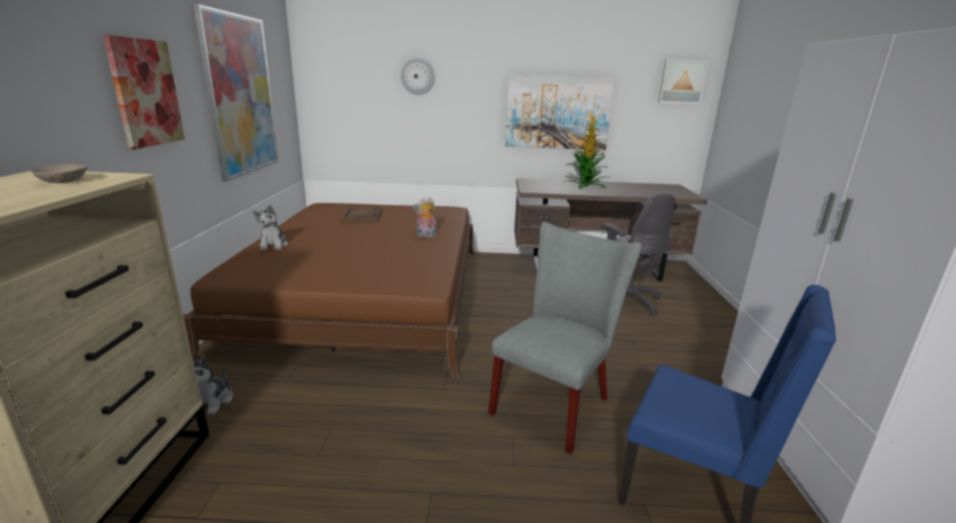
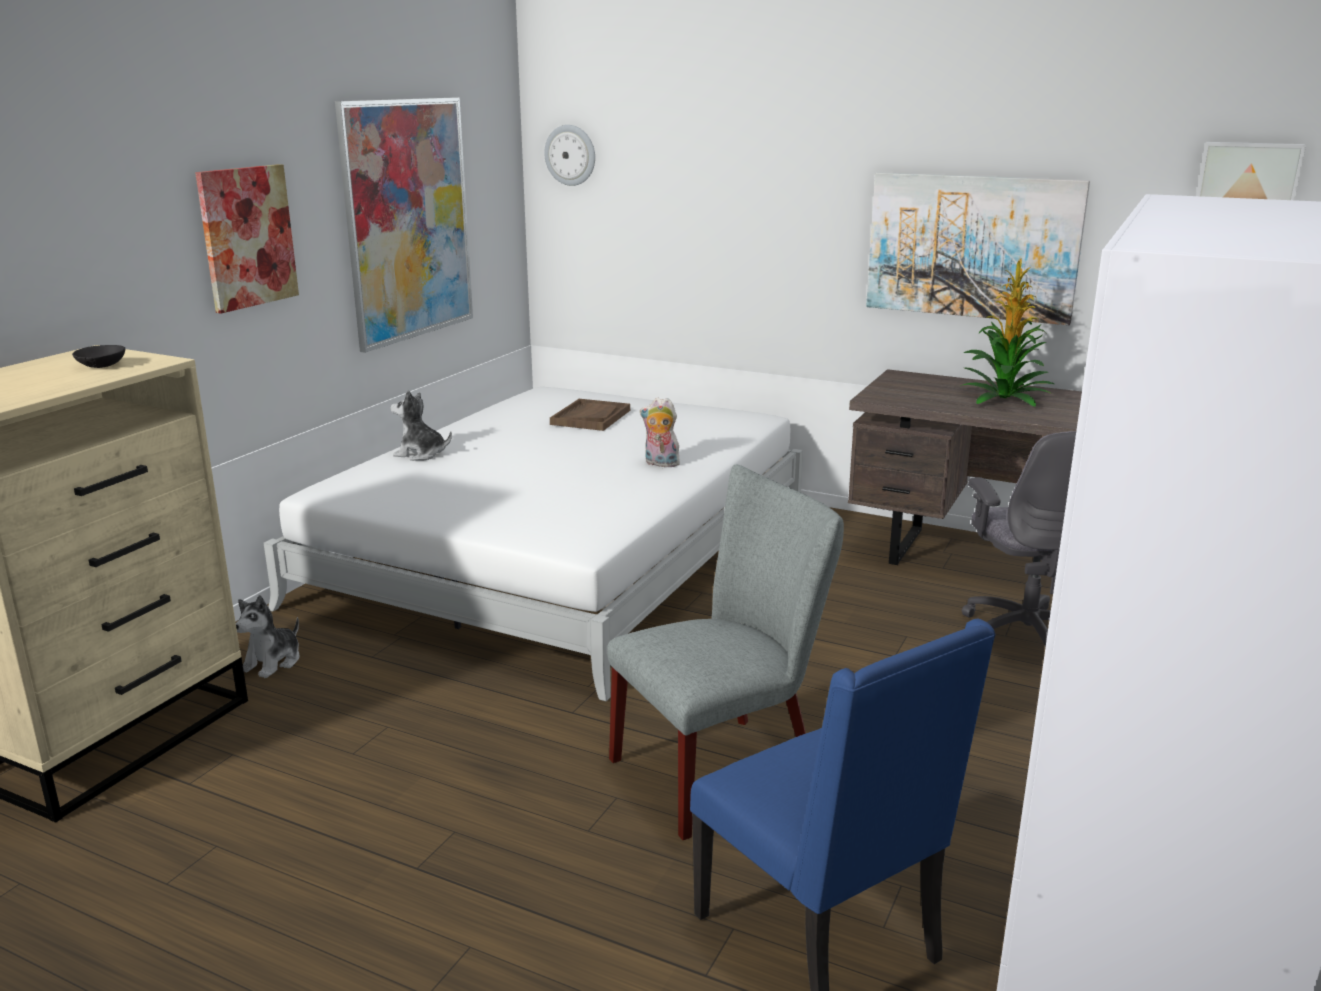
camera: 25 degrees right, 0 degrees up
(64, 181) = (103, 365): beige bowl -> black bowl
(273, 245) = (421, 454): plush toy -> plush toy turned 90 degrees clockwise
(366, 294) = (564, 552): brown bed -> white bed
(417, 76) = (715, 174): wall clock -> wall clock (570, 155)

